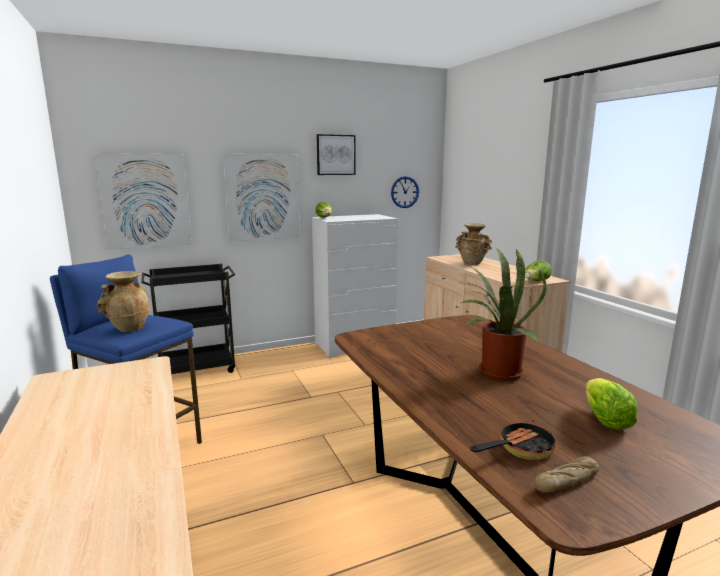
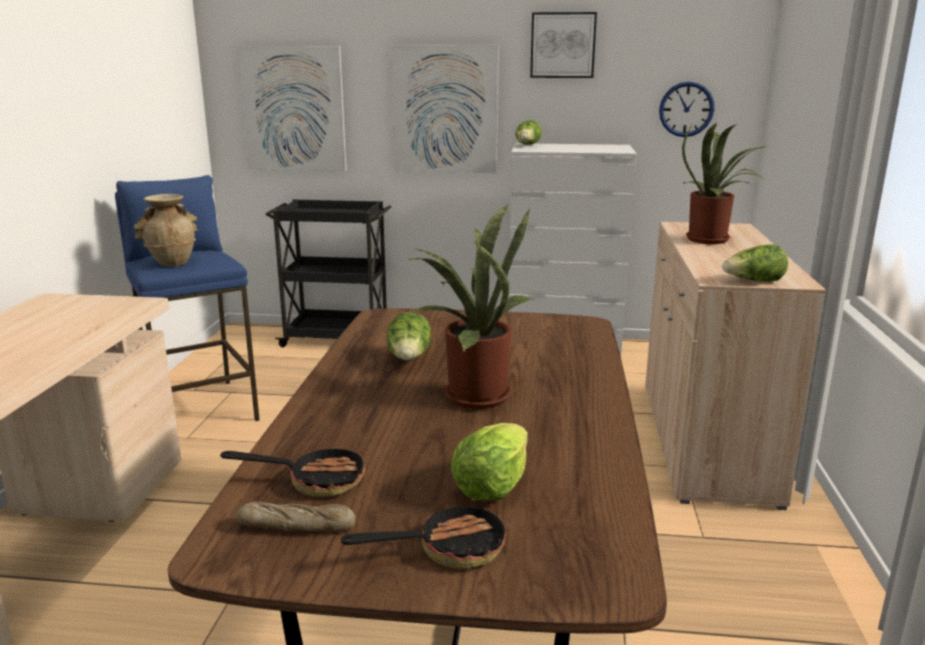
camera: 30 degrees right, 5 degrees up
(422, 359) = (409, 358): none -> lettuce
(472, 263) = (712, 240): beige vase -> potted plant
(655, 461) = (448, 548): none -> frying pan

